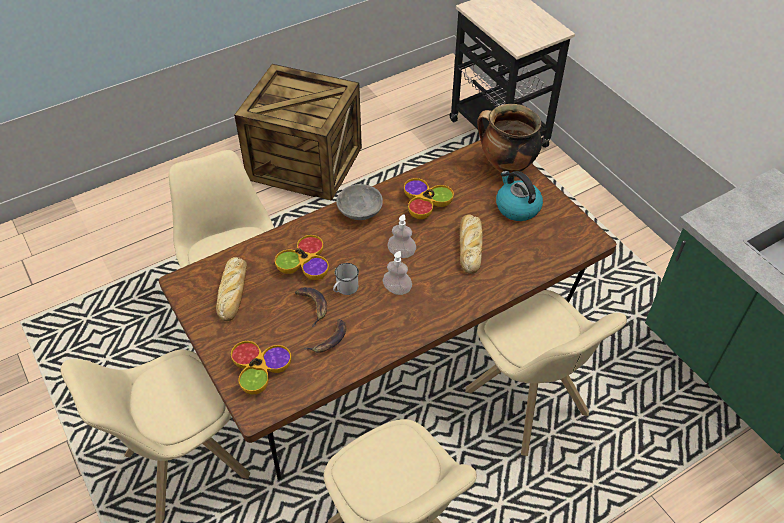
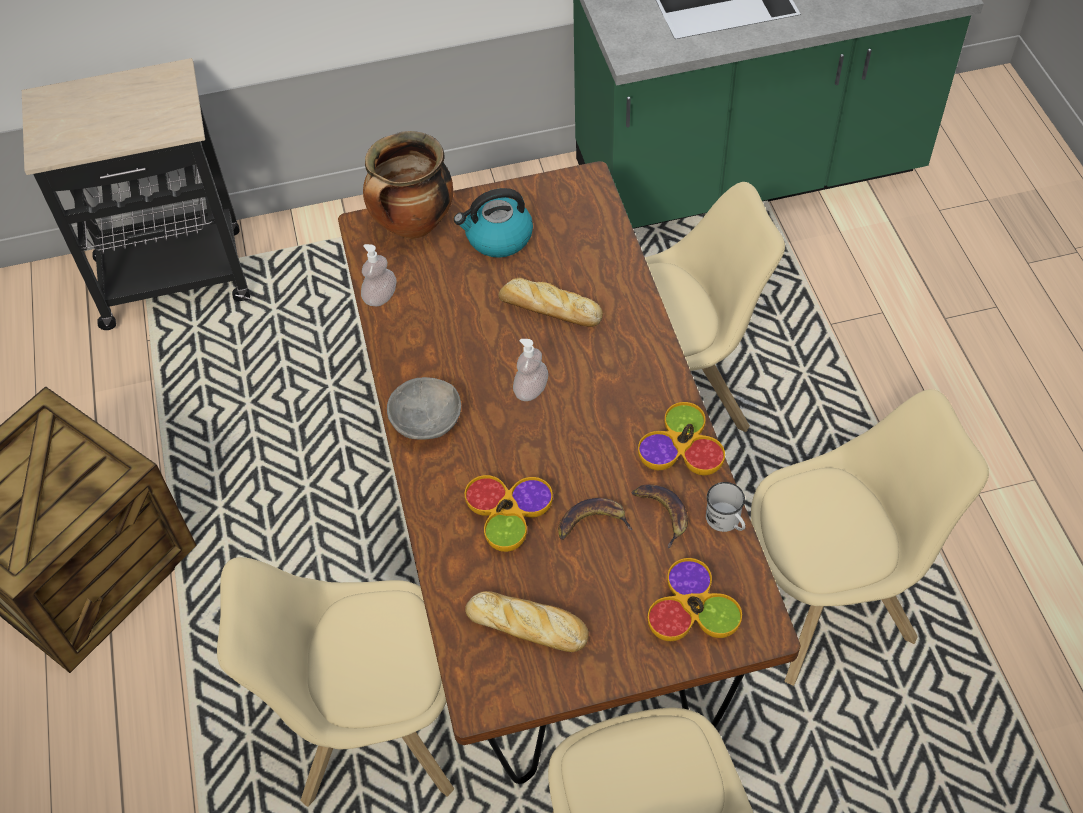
camera: 70 degrees left, 5 degrees up
(345, 289) = (574, 475): white mug -> white mug (726, 521)
(397, 289) = (597, 412): soap dispenser -> soap dispenser (380, 297)
(425, 204) = (446, 338): bowl -> bowl (681, 451)

